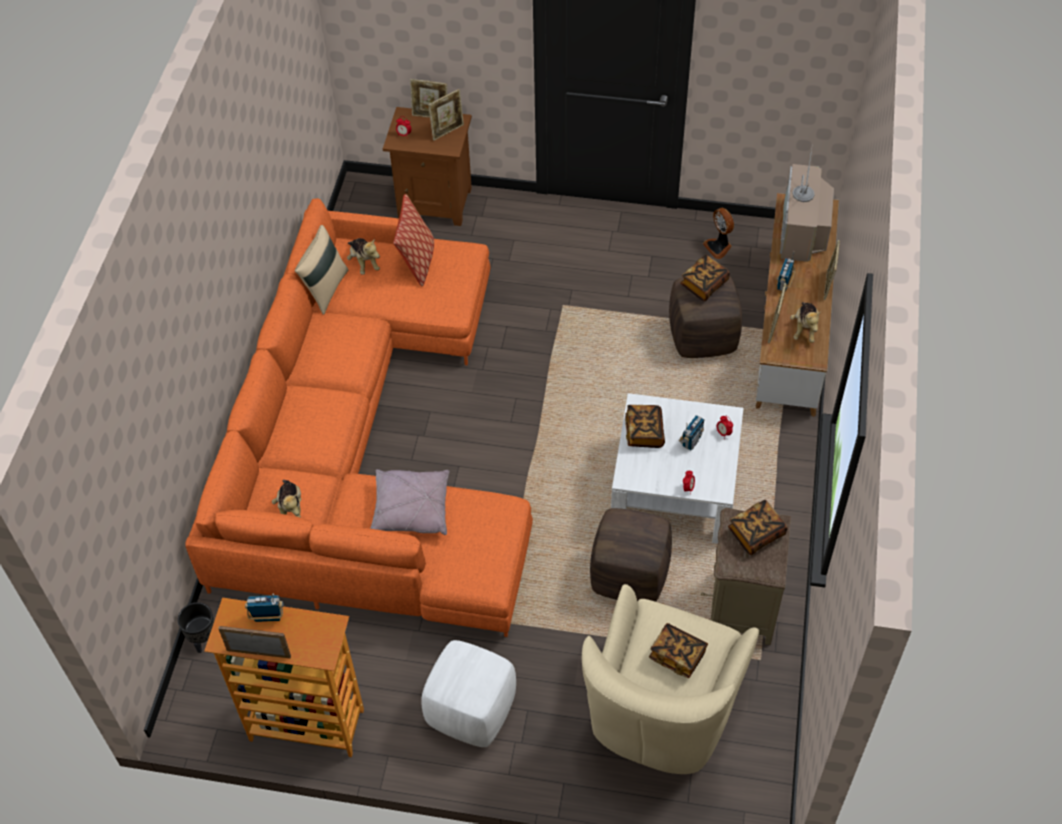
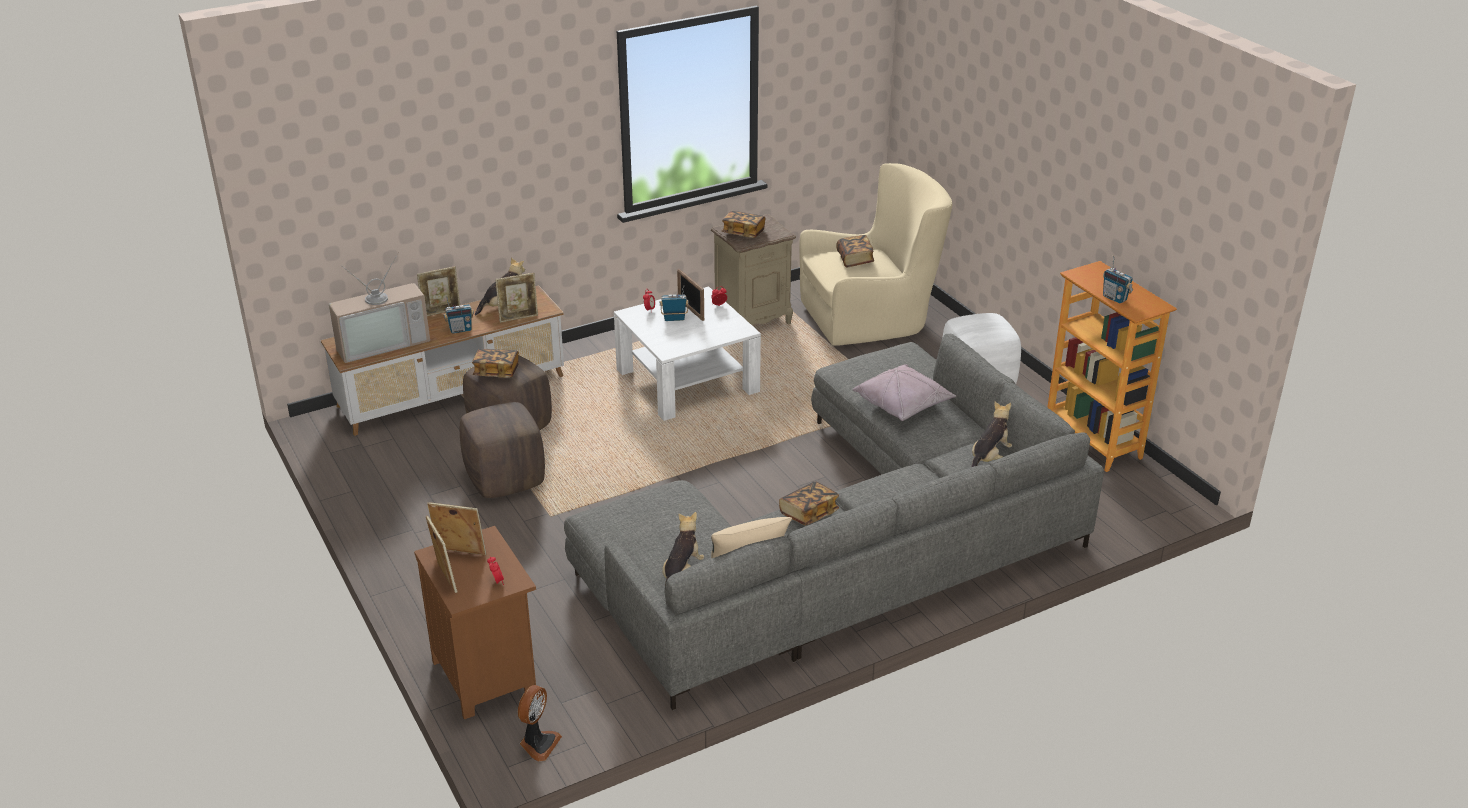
camera: 130 degrees left, 20 degrees down
(203, 639) = (1119, 525): black planter -> none
(259, 653) = (1140, 289): picture frame -> picture frame (690, 310)
(363, 447) = (847, 546): orange sofa -> grey sofa
(417, 262) = (644, 535): pillow -> none
(630, 576) = (787, 369): brown ottoman -> brown ottoman (505, 480)
(644, 432) = (692, 339): book -> book (808, 513)
(719, 247) = (380, 463): fan -> fan (538, 743)

